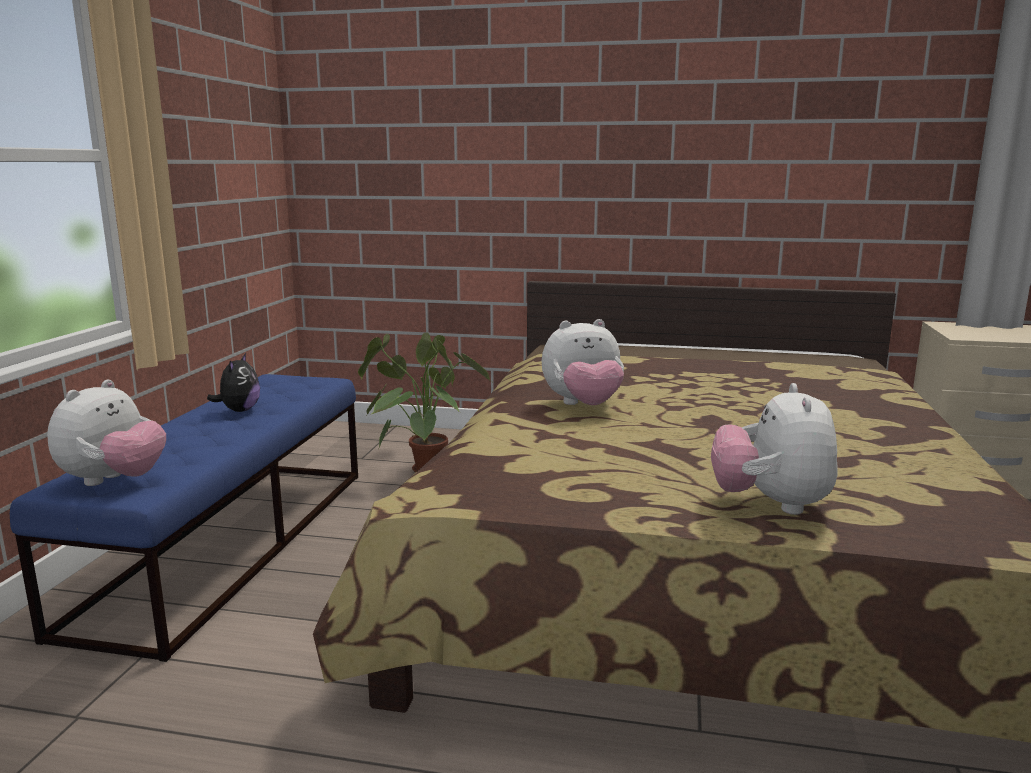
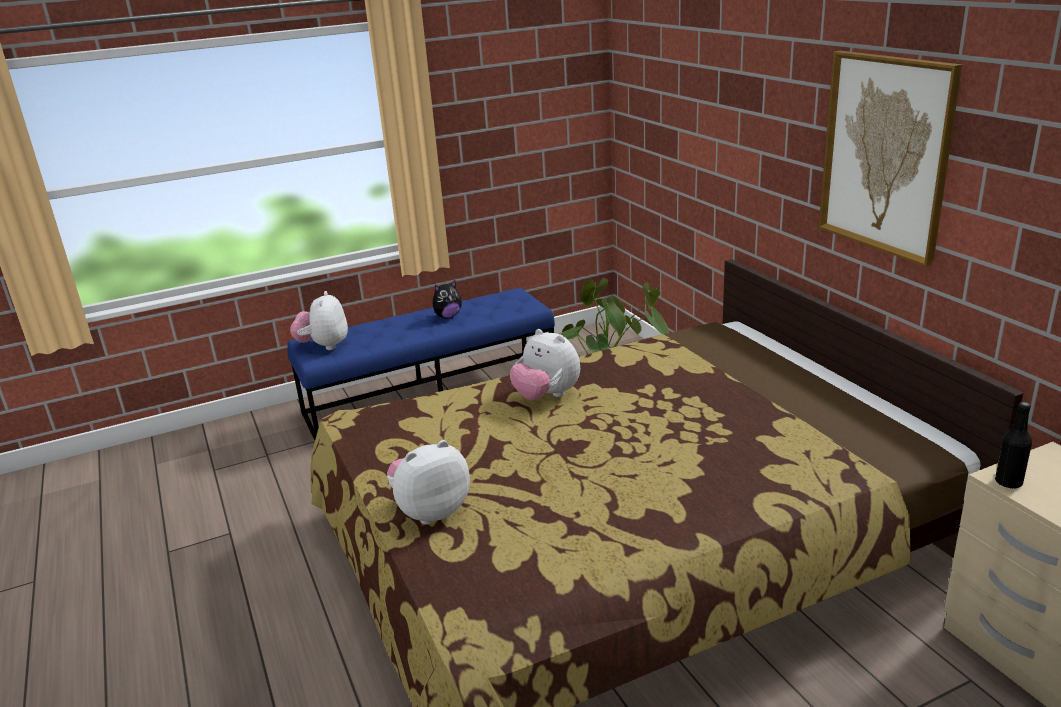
camera: 55 degrees right, 10 degrees up
(114, 481) = (324, 346): plush toy -> plush toy turned 105 degrees clockwise
(730, 131) = (885, 155): none -> picture
(970, 337) = (1008, 482): none -> black bottle

